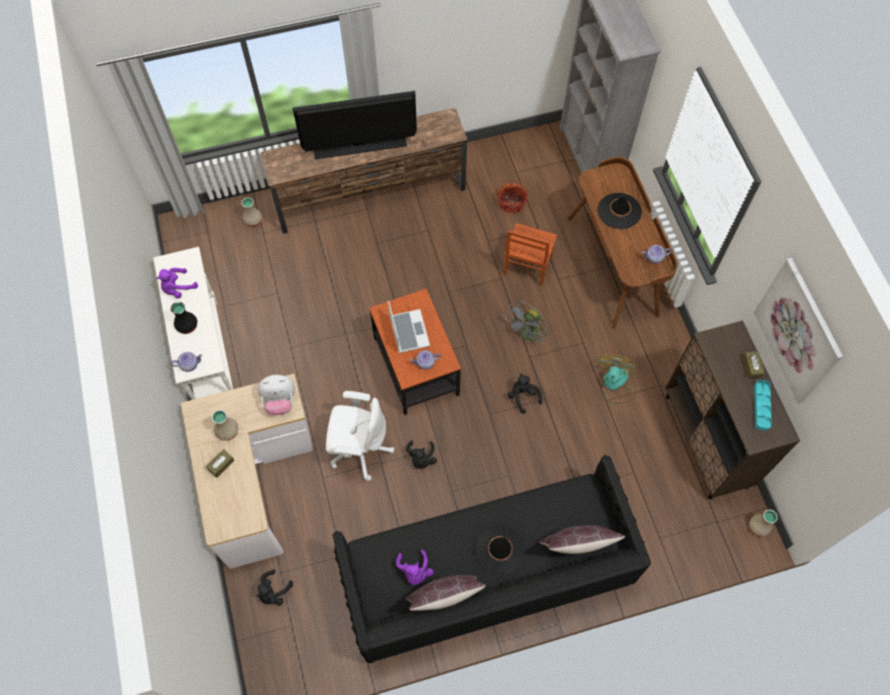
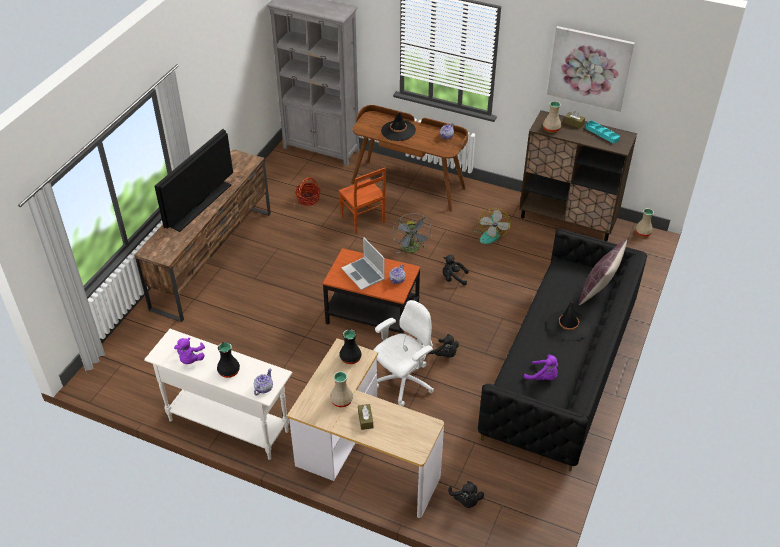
camera: 50 degrees left, 20 degrees down
(253, 220) = (148, 331): beige vase -> beige vase (551, 128)
(280, 401) = (350, 358): plush toy -> black vase
(408, 331) = (364, 274): laptop -> laptop turned 150 degrees counterclockwise
(444, 598) = (577, 373): brown pillow -> none
(614, 385) = (490, 234): fan -> fan turned 135 degrees counterclockwise

